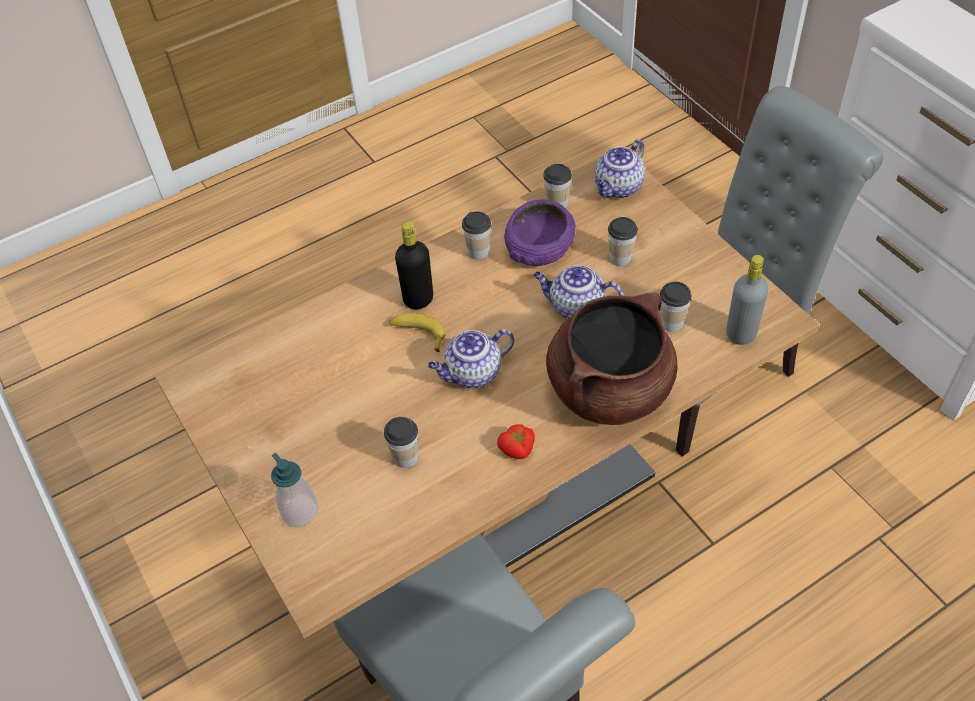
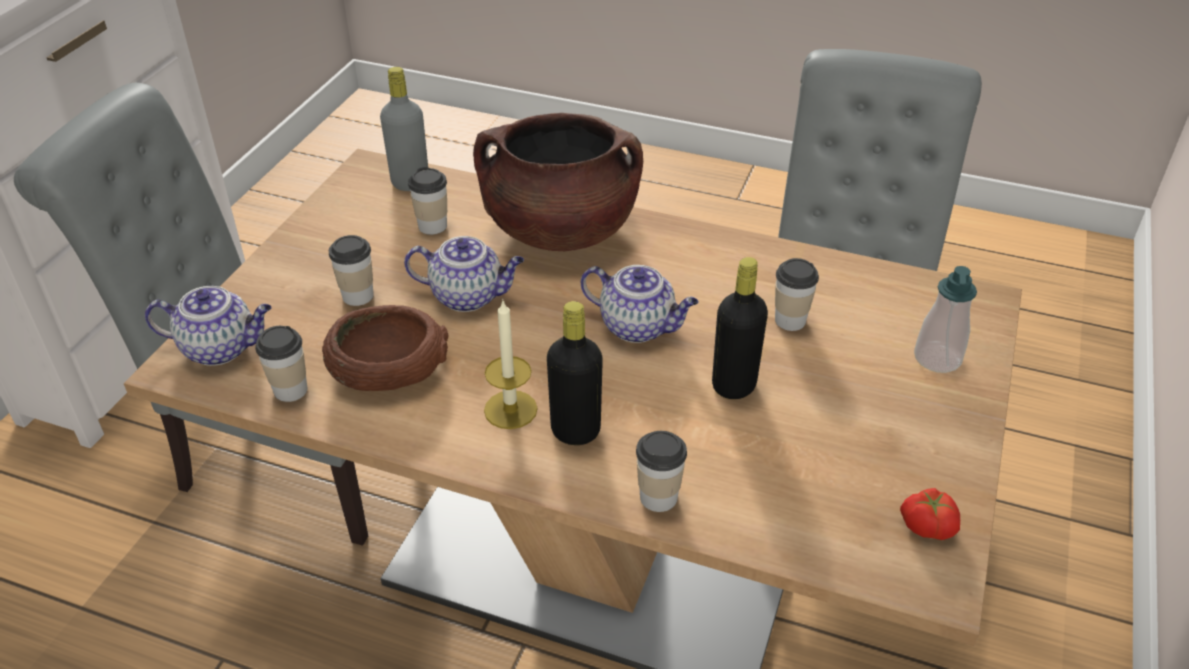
camera: 130 degrees left, 10 degrees down
(382, 388) = (733, 385): none -> black bottle
(418, 334) = (629, 400): banana -> none
(459, 281) = (510, 409): none -> candle
(478, 251) = (442, 419): cup -> cup (658, 497)
(517, 449) = (693, 255): tomato -> tomato (928, 524)
(540, 246) = (387, 368): purple bowl -> brown bowl
(575, 307) = (469, 296): teapot -> teapot turned 60 degrees counterclockwise

